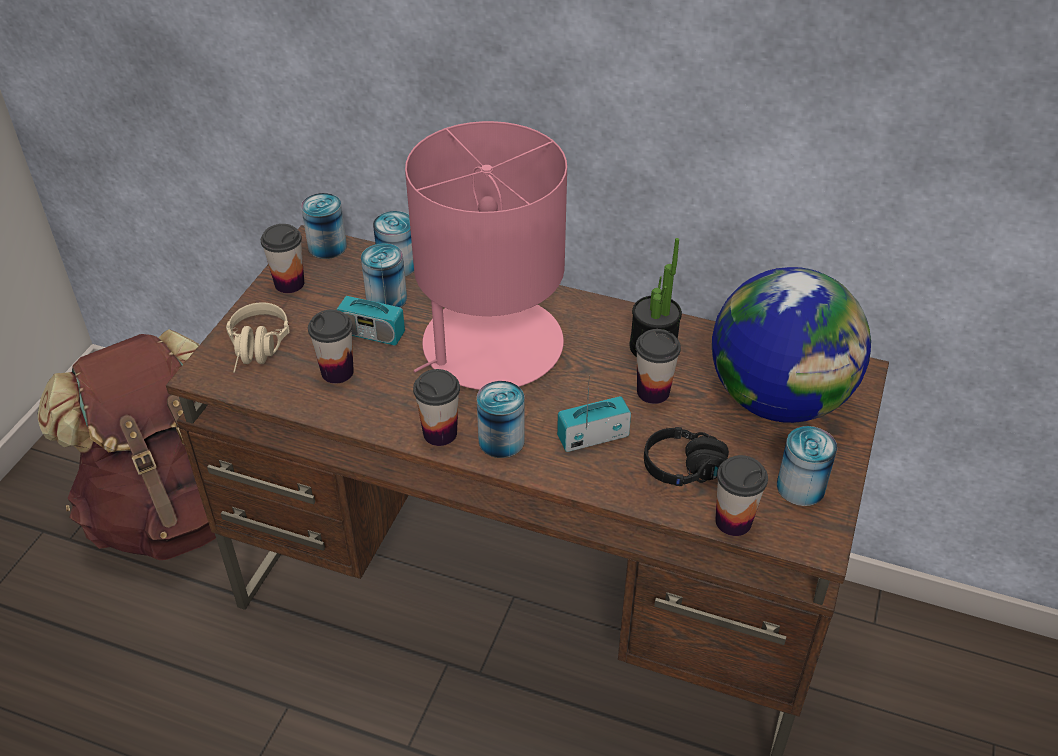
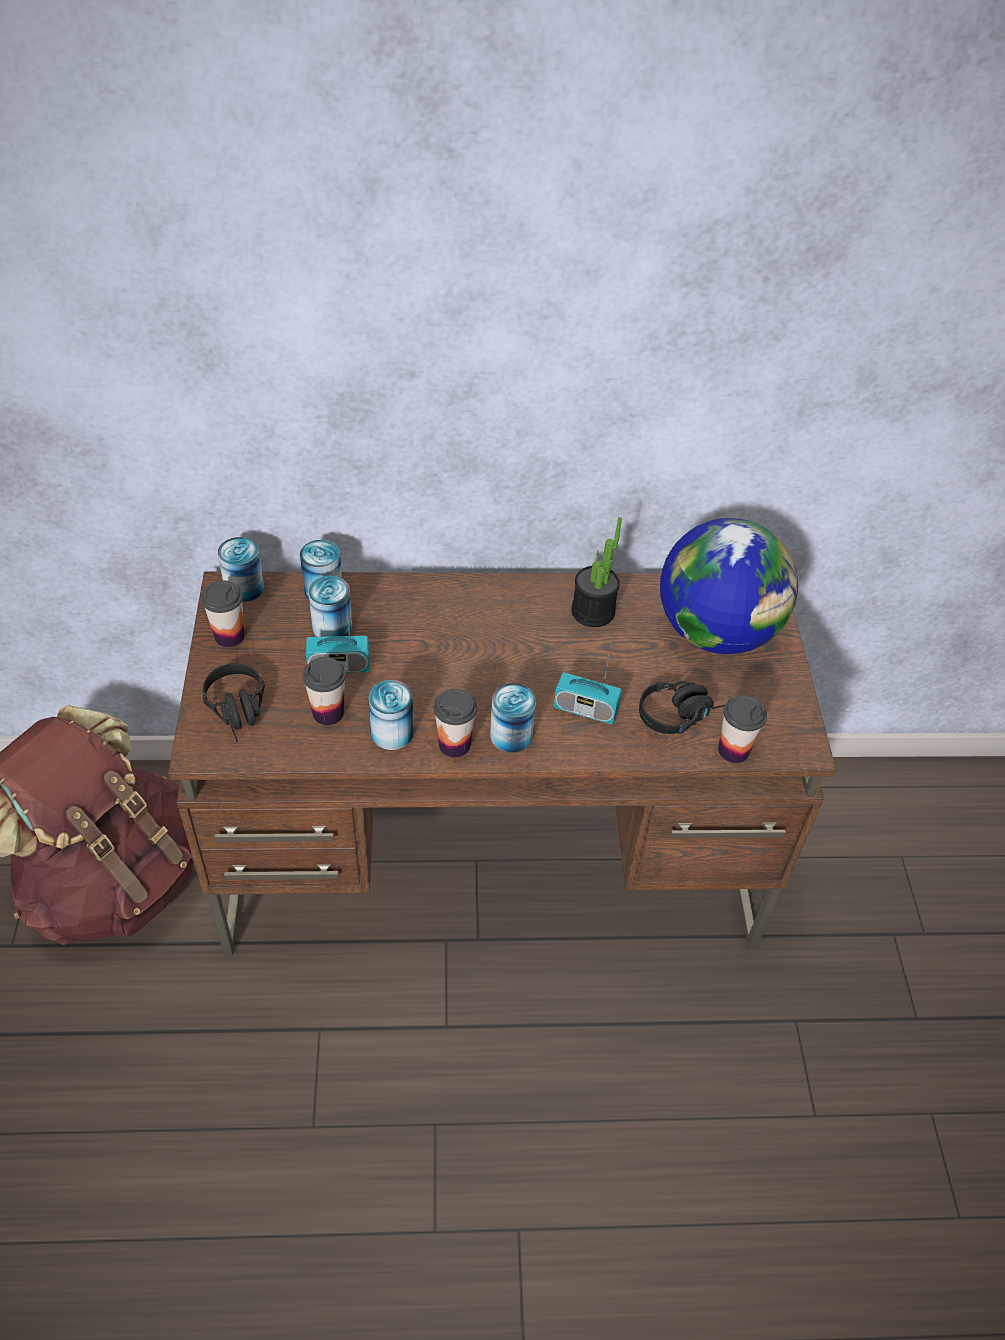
camera: 25 degrees left, 5 degrees up
(258, 351) = (239, 713): beige headphones -> black headphones
(490, 346) = (453, 648): pink table lamp -> none
(593, 437) = (585, 709): radio -> radio turned 120 degrees counterclockwise
(653, 392) = (614, 654): cup -> none
(800, 487) = (769, 705): can -> can (392, 732)

